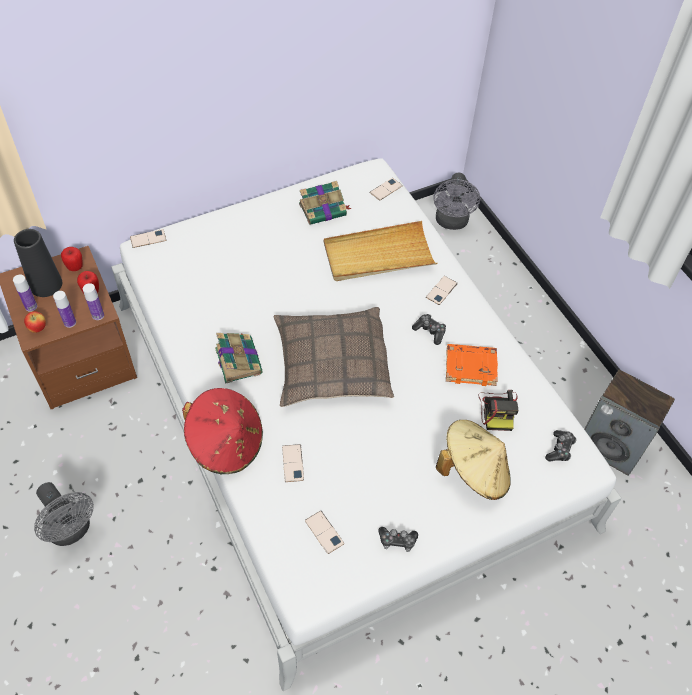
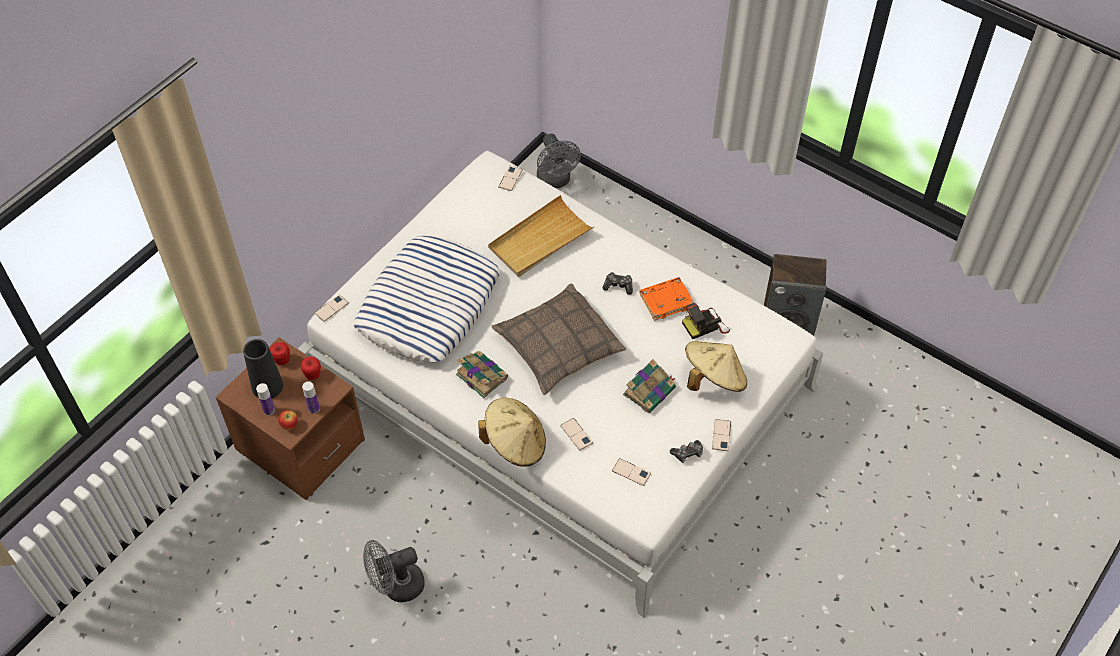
camera: 25 degrees left, 0 degrees up
(72, 531) = (396, 586): grey fan -> grey fan turned 135 degrees clockwise
(98, 315) = (334, 392): bottle -> none
(226, 443) = (515, 443): red hat -> beige hat
(235, 272) = (428, 305): none -> pillow
(324, 209) = (469, 218): book -> book (650, 390)
(441, 290) = (607, 248): phone -> phone (721, 435)
(498, 410) = (705, 325): camera -> camera turned 90 degrees clockwise
(560, 449) = (766, 334): game controller -> none

